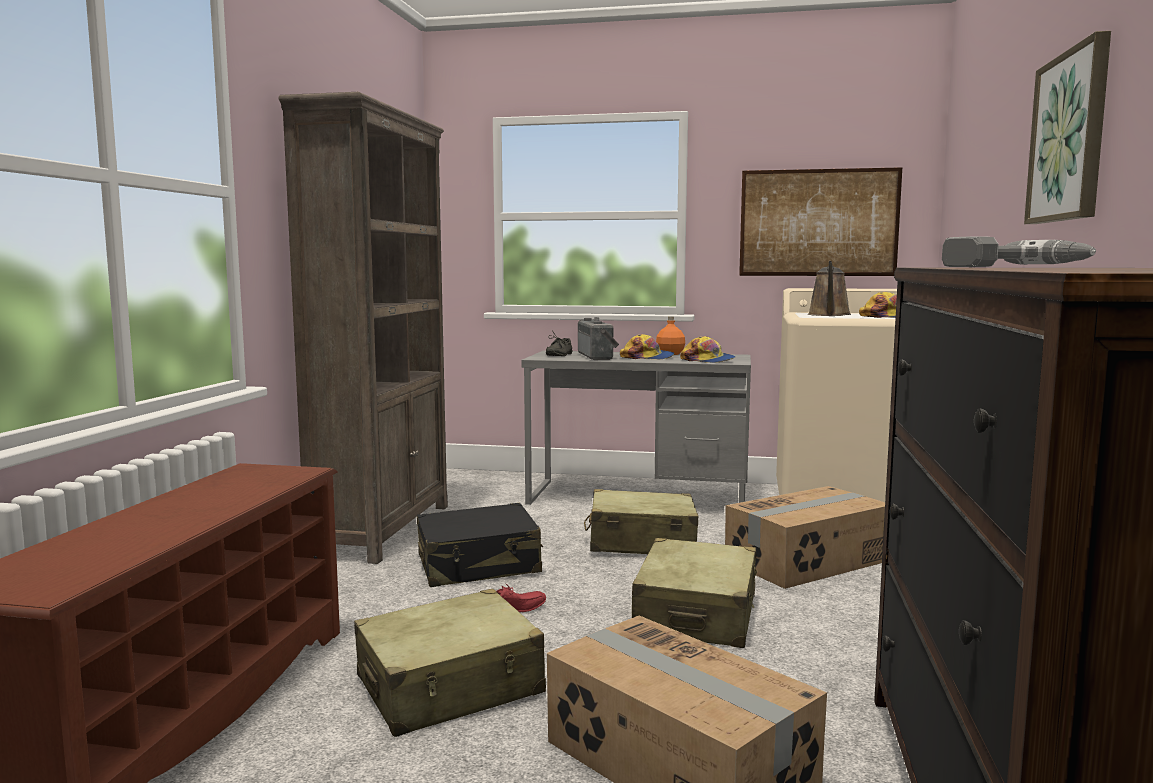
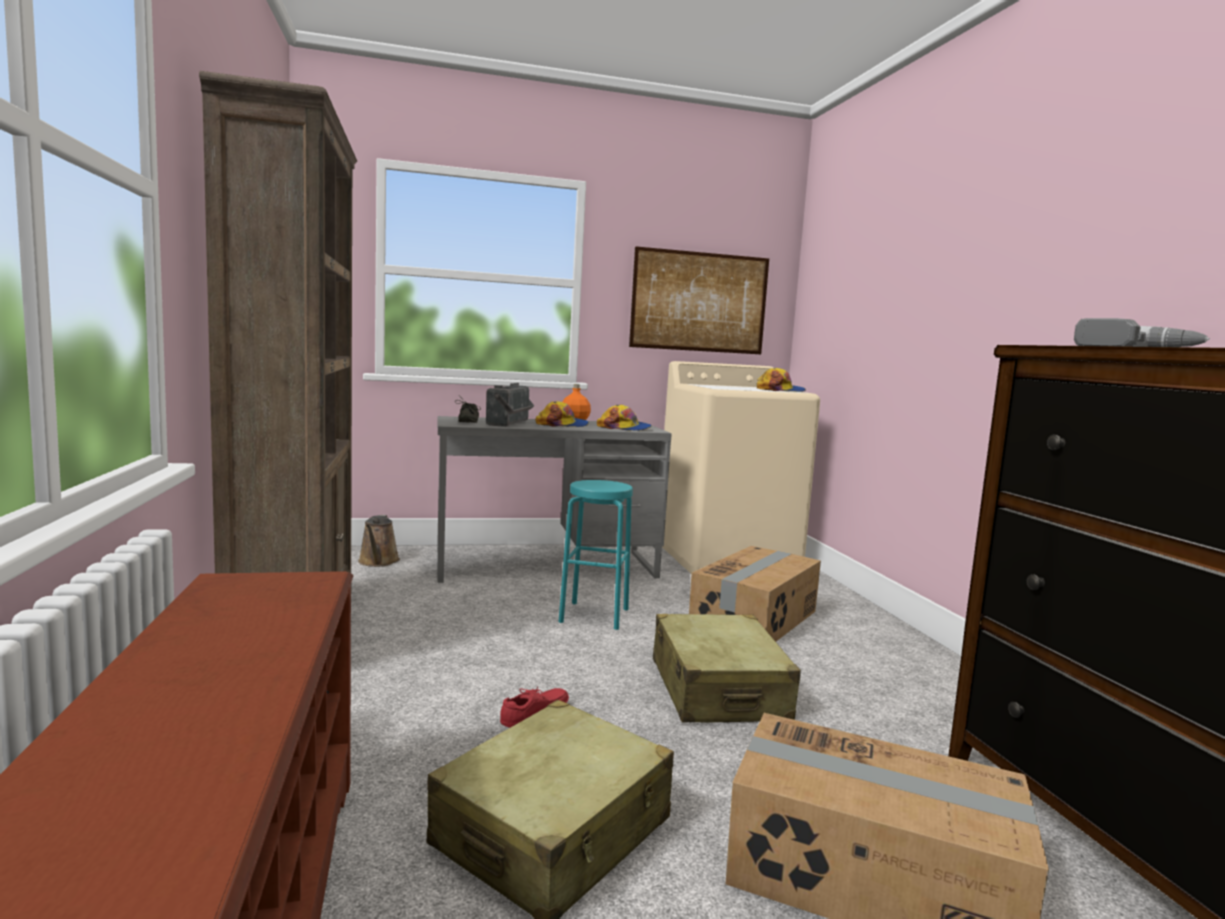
camera: 25 degrees left, 0 degrees up
(479, 565) = (449, 662): black suitcase -> none
(598, 356) = (511, 423): radio -> radio turned 45 degrees clockwise
(641, 542) = (594, 615): beige suitcase -> turquoise stool
(829, 315) = (726, 387): brown watering can -> brown watering can (378, 562)
(1070, 137) = (1034, 241): picture -> none

